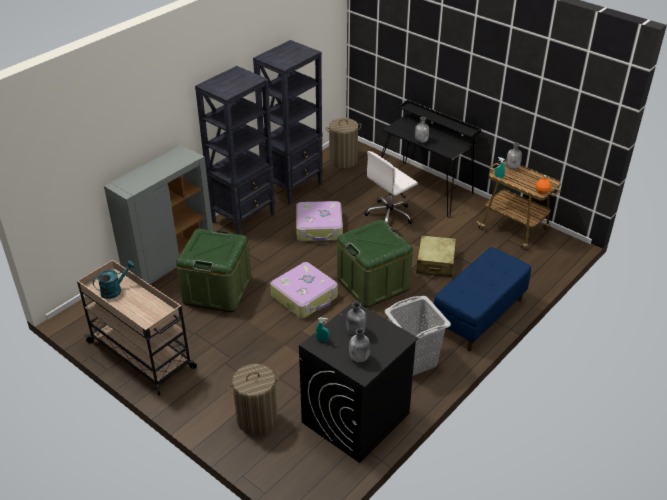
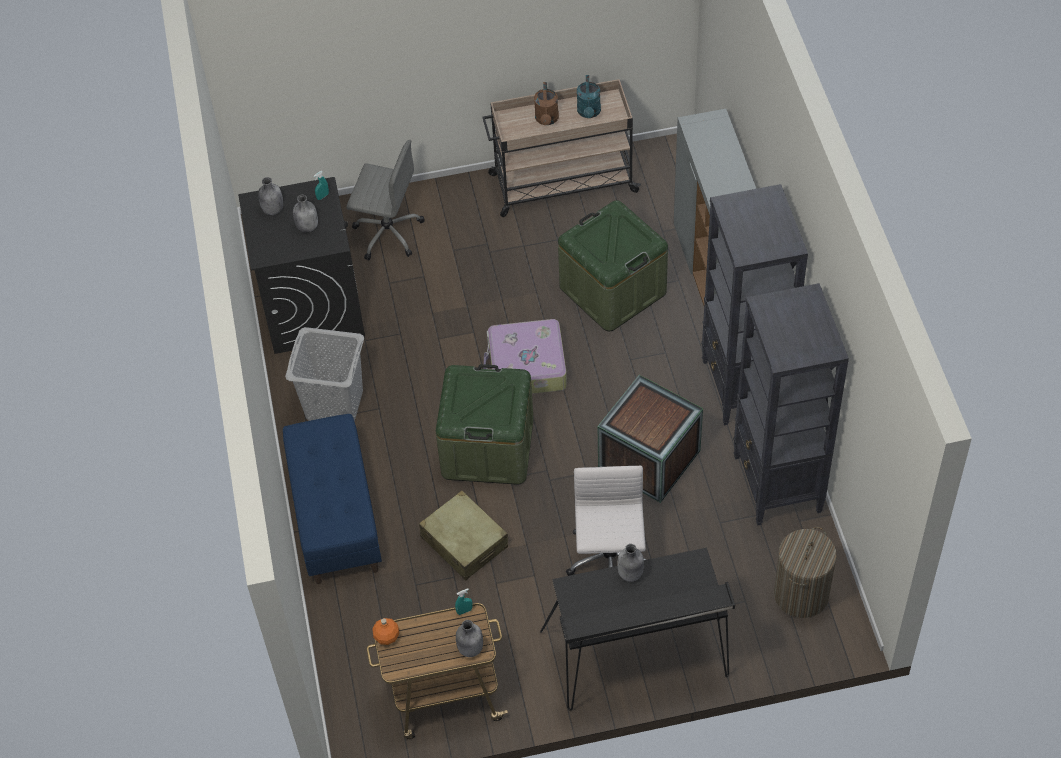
camera: 130 degrees right, 15 degrees up
(136, 306) = (547, 120): none -> brown watering can
(257, 419) = (387, 232): laundry basket -> grey office chair
(319, 228) = (649, 459): suitcase -> crate

